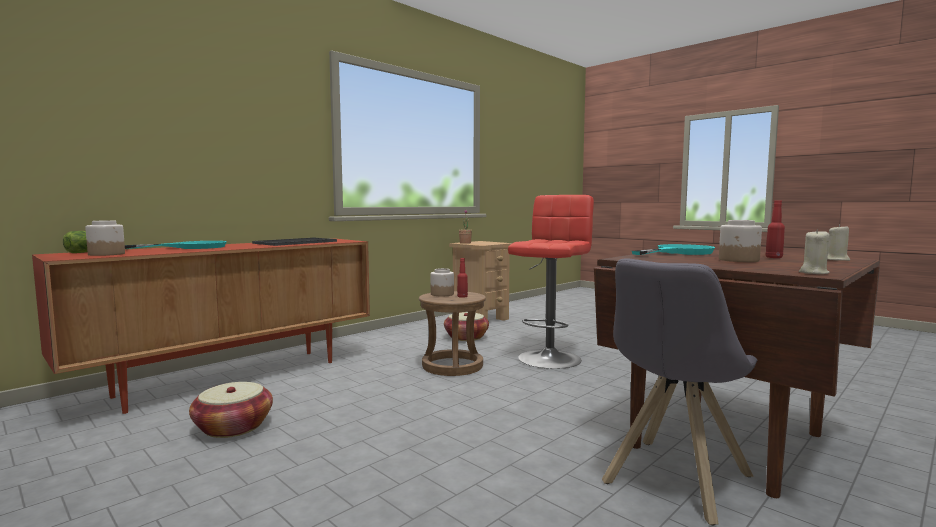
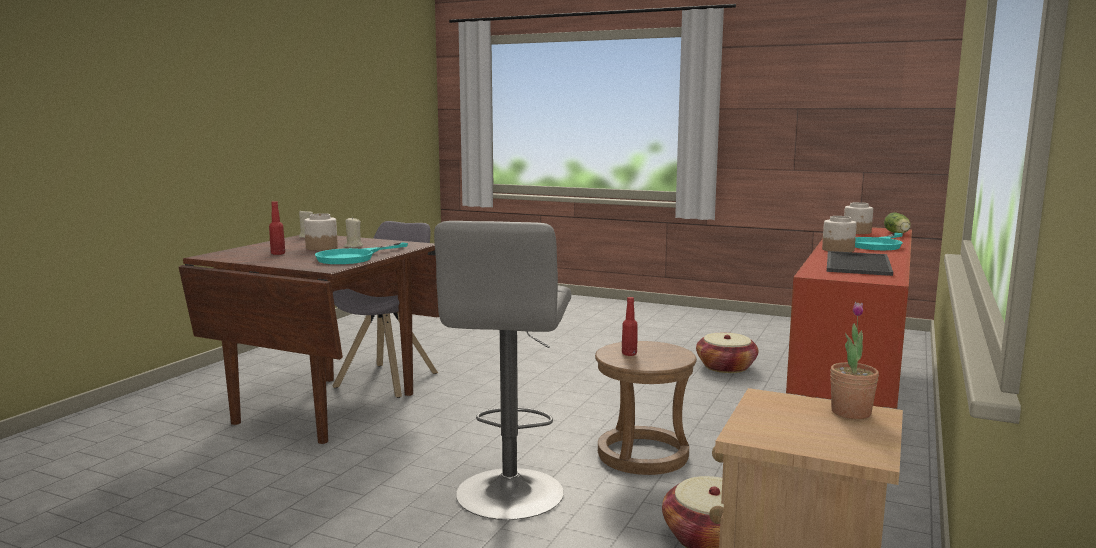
camera: 160 degrees right, 5 degrees up
(442, 294) = (667, 357): jar -> jar (838, 250)
(550, 359) = (508, 494): red stool -> grey stool
(837, 260) = (230, 253): beige candle -> beige candle (353, 246)

